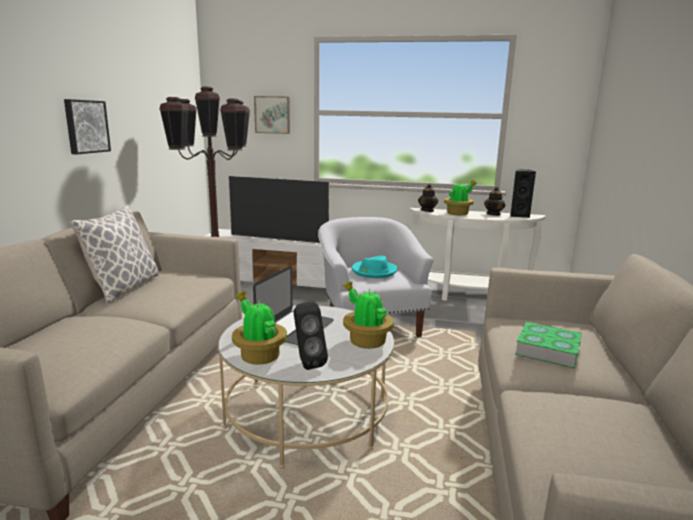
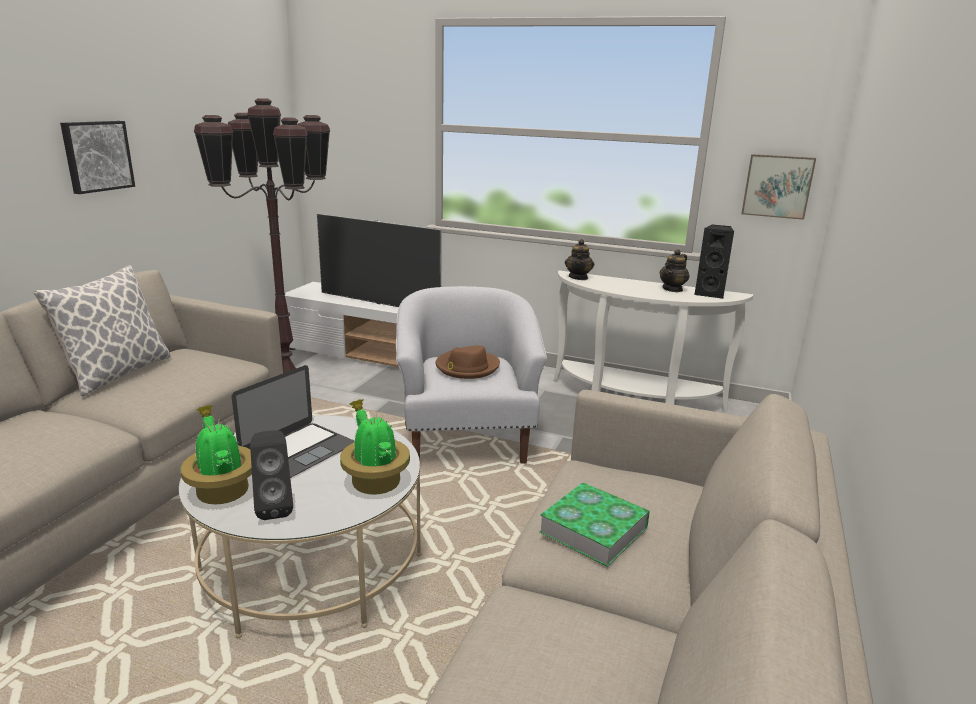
camera: 10 degrees right, 5 degrees up
(272, 115) = (382, 129): picture -> picture (777, 186)
(373, 271) = (467, 367): turquoise hat -> brown hat
(458, 214) = (619, 286): potted plant -> none

